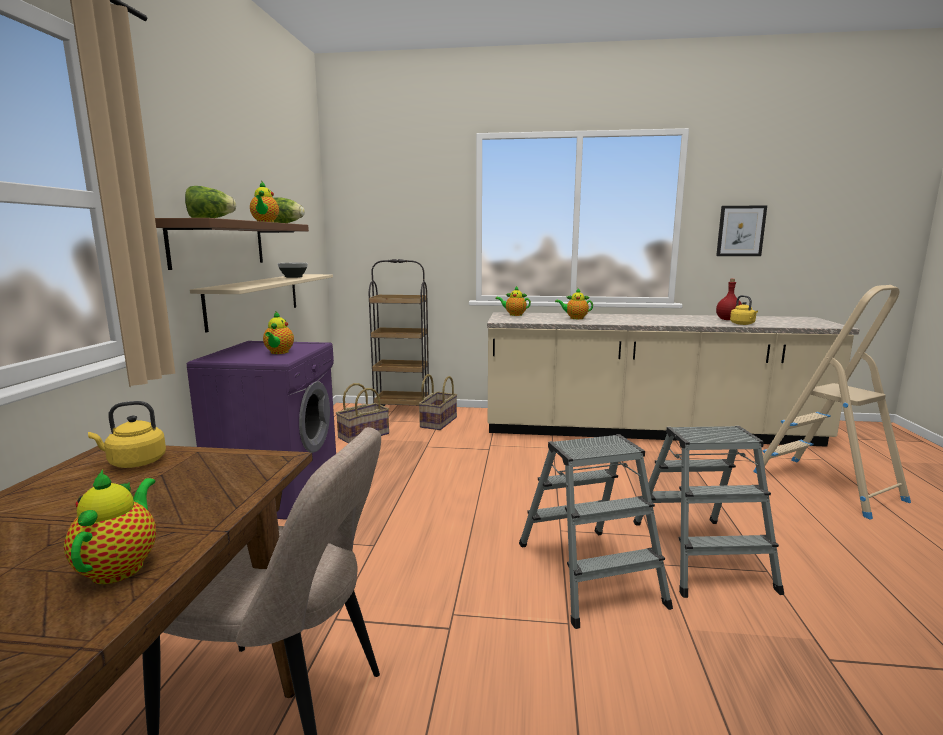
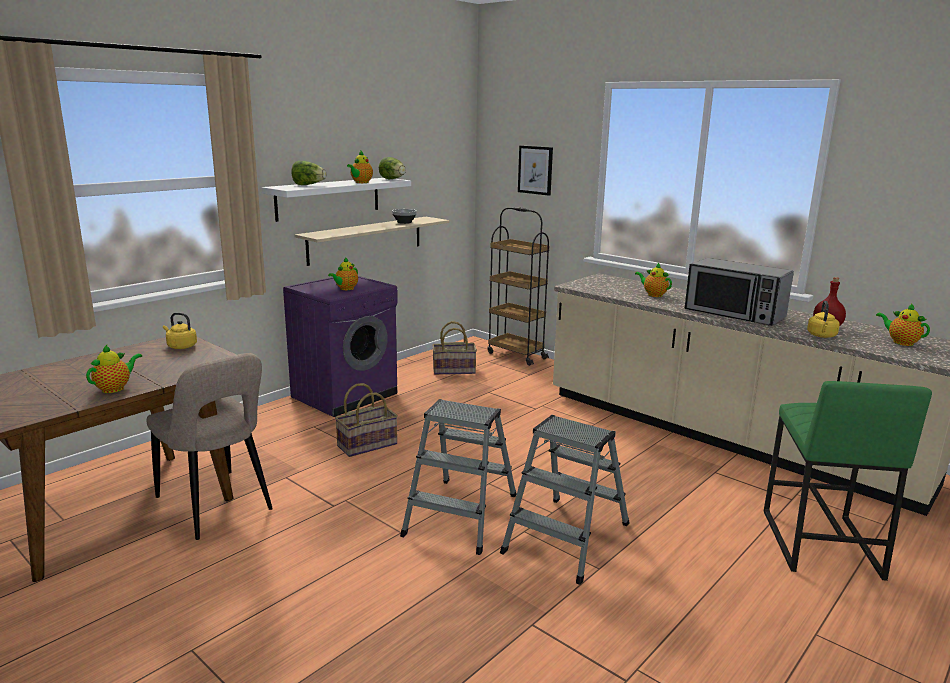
camera: 35 degrees right, 5 degrees up
(219, 244) = (328, 198): brown shelf -> white shelf
(438, 422) = (530, 374): basket -> basket (367, 444)
(514, 315) = (606, 280): teapot -> teapot (900, 342)
(659, 321) = (734, 314): none -> microwave
(740, 231) = (900, 214): picture -> picture (535, 170)
(825, 485) = (820, 543): beige step ladder -> green stool

